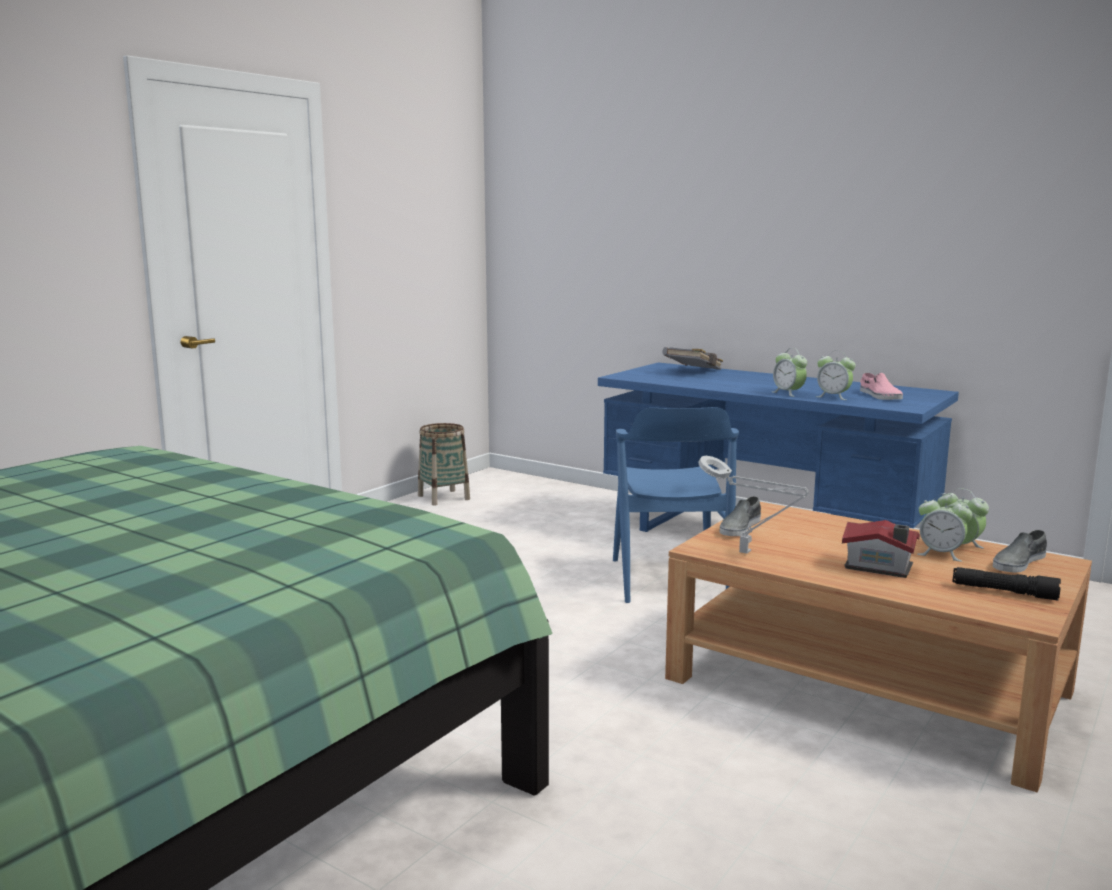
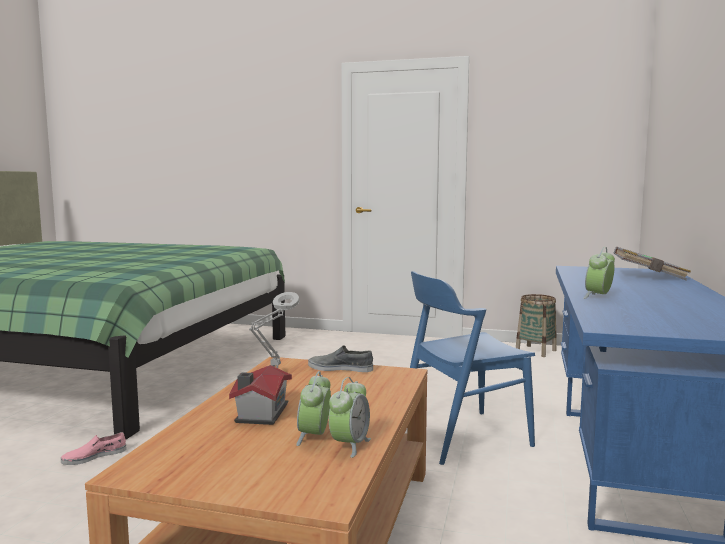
camera: 70 degrees right, 5 degrees down
(833, 397) = (613, 307): alarm clock -> none
(879, 396) = (666, 318): pink shoe -> pink shoe (94, 456)
(1003, 592) = (206, 462): black flashlight -> none
(1018, 562) = (308, 474): grey shoe -> none

